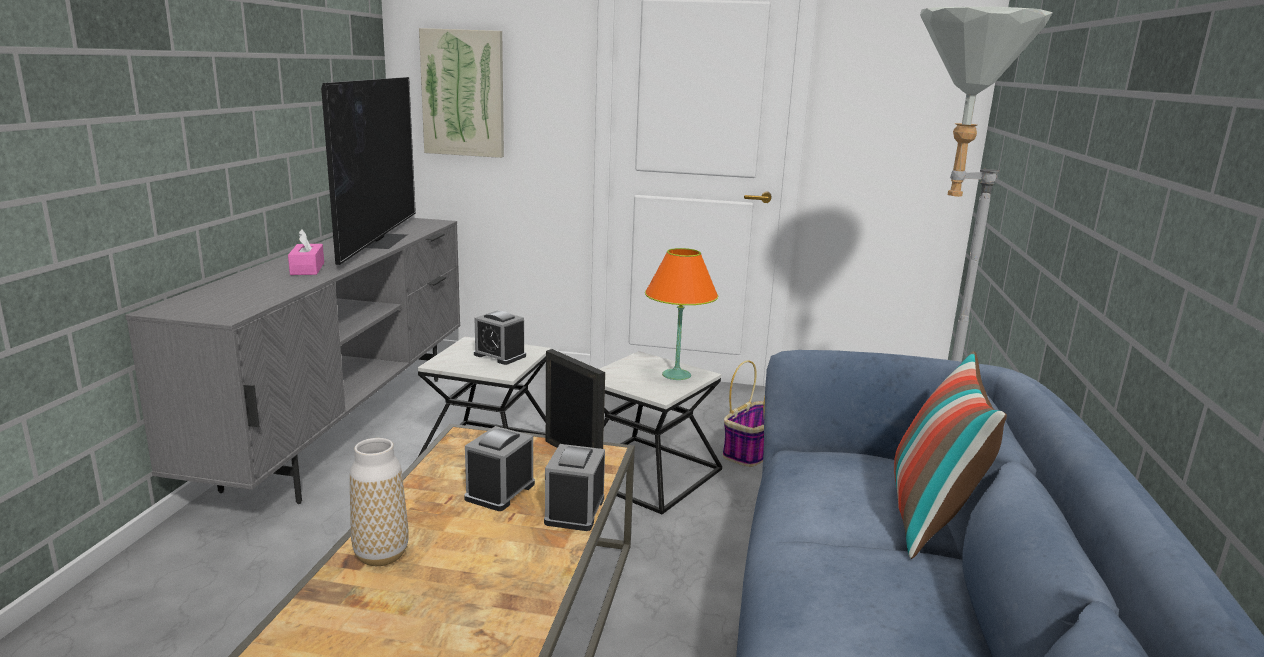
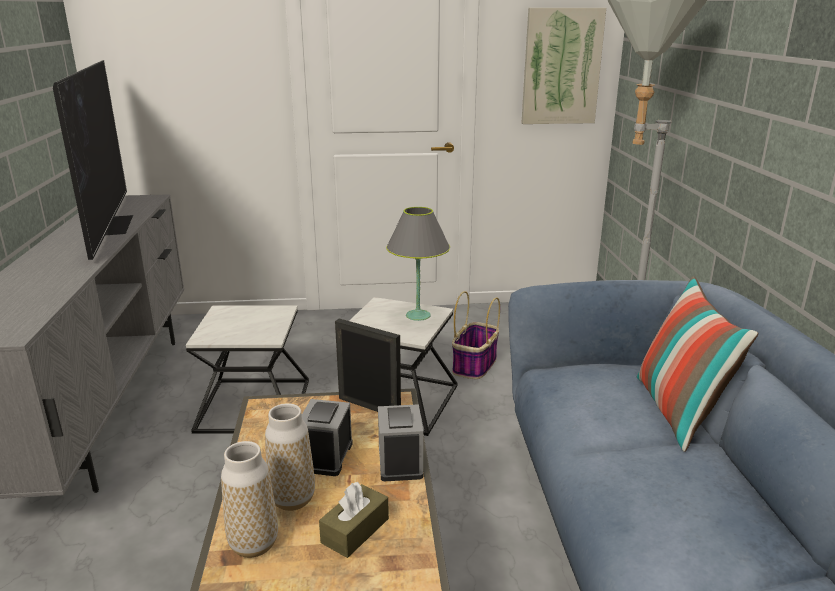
camera: 15 degrees left, 5 degrees up
(307, 269) = (59, 267): pink tissue box -> none
(443, 524) = (292, 499): none -> vase
(463, 93) = (159, 72): picture -> picture (561, 67)
(489, 564) = (355, 530): none -> brown tissue box
(499, 355) = (255, 320): alarm clock -> none
(677, 375) = (418, 315): orange table lamp -> grey table lamp

